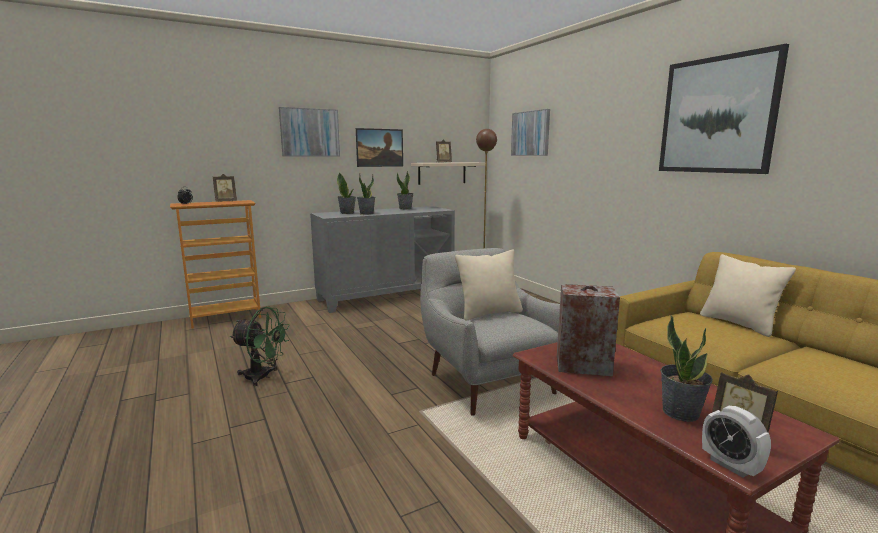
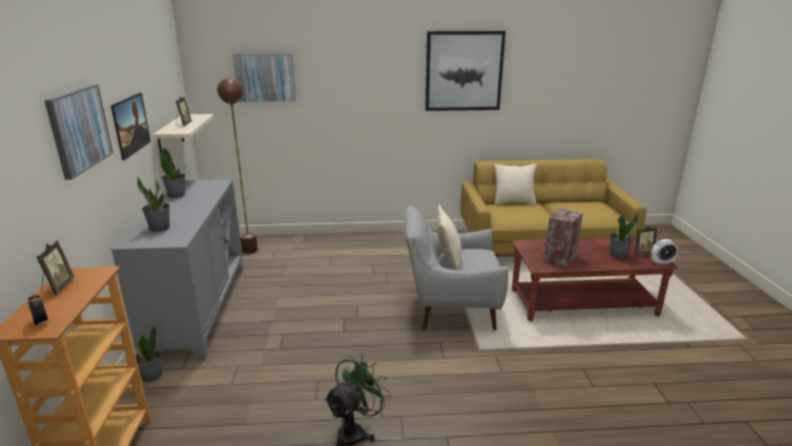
camera: 65 degrees left, 10 degrees up
(366, 213) = (186, 219): potted plant -> potted plant (151, 376)

